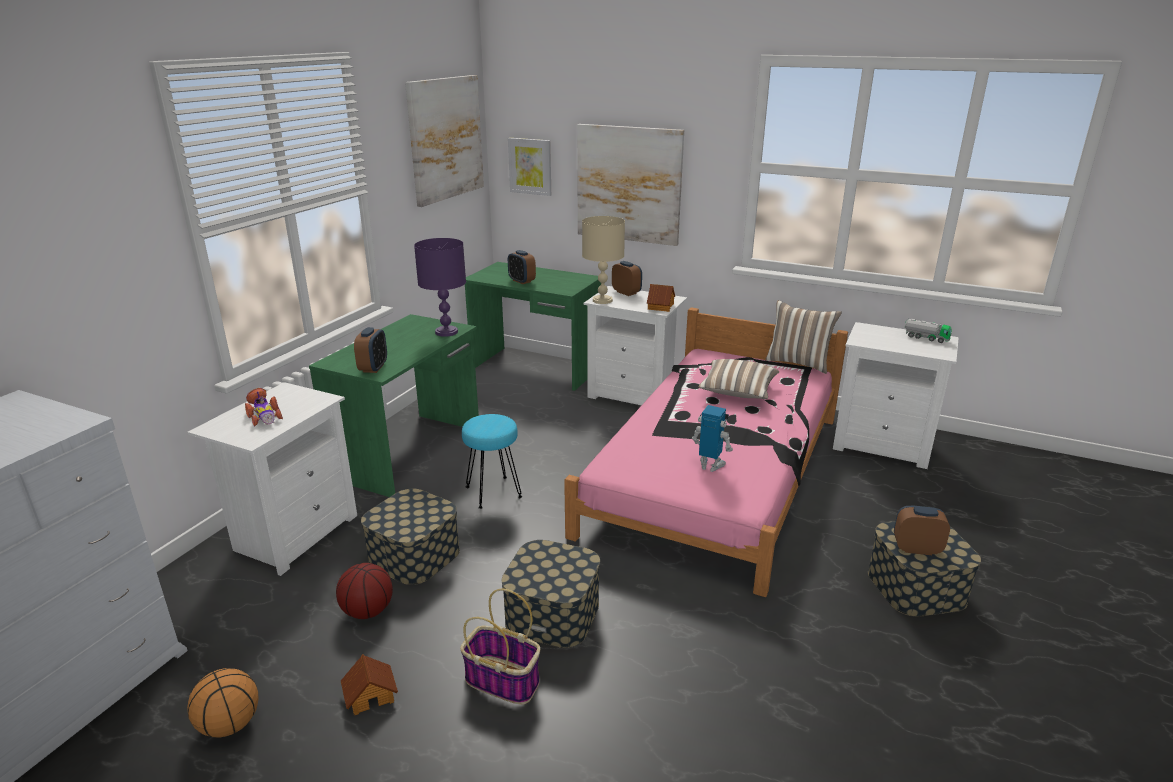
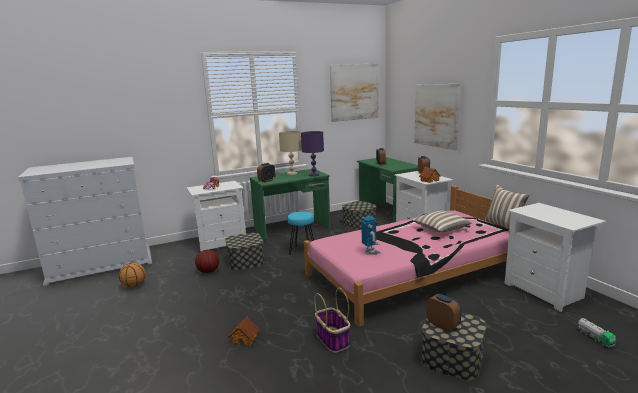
camera: 40 degrees right, 10 degrees down
(371, 695) = (175, 294): toy house -> toy house (244, 339)
(504, 681) = (215, 308): basket -> basket (333, 340)
(530, 166) = (399, 107): picture -> none
(552, 613) = (262, 296): storage box -> storage box (359, 223)
(602, 300) = (405, 174): beige table lamp -> beige table lamp (292, 174)
(926, 338) = (575, 216): toy truck -> toy truck (594, 338)

